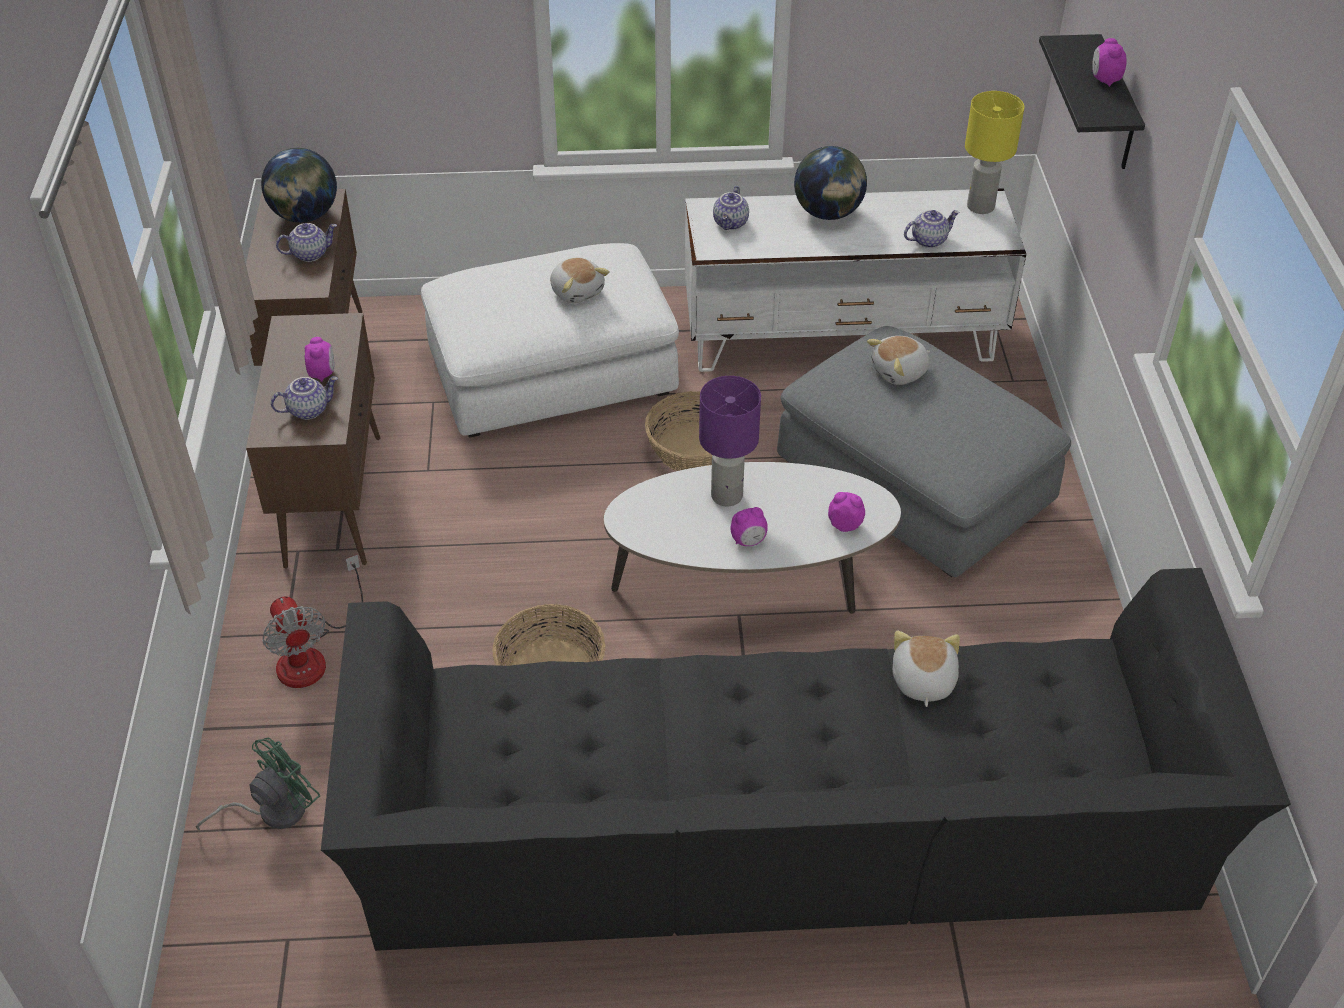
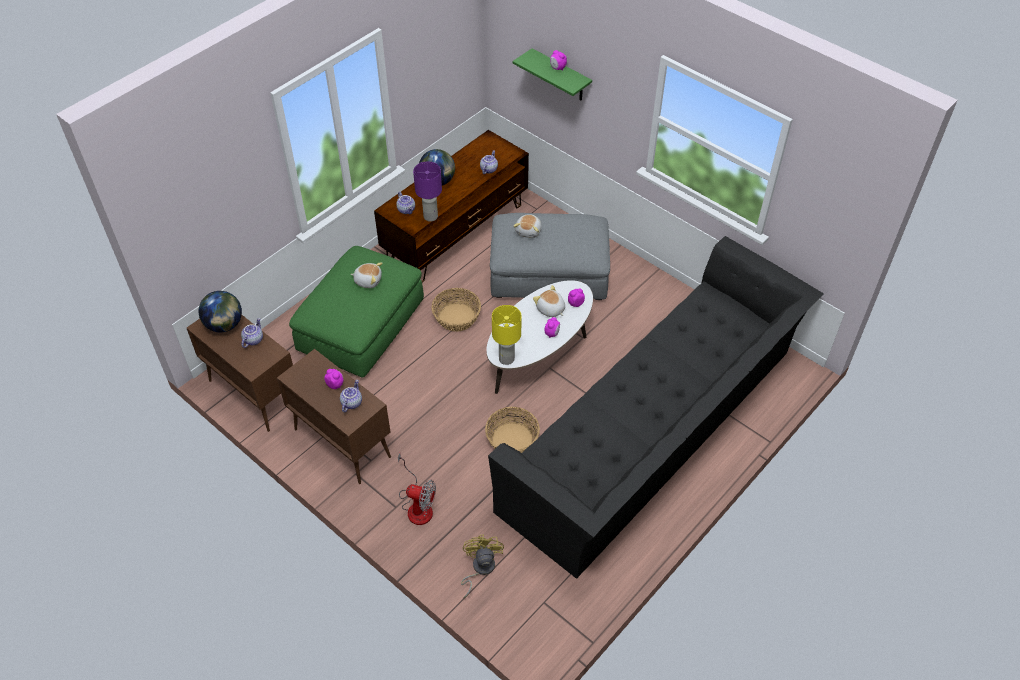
camera: 45 degrees left, 5 degrees up
(272, 810) = (480, 569): green fan -> yellow fan
(552, 372) = (361, 326): white ottoman -> green ottoman
(726, 495) = (523, 322): purple table lamp -> purple table lamp (430, 216)
(842, 338) = (456, 233): white tv stand -> brown tv stand
(922, 681) = (669, 338): plush toy -> plush toy (550, 309)
(980, 207) = (489, 143): yellow table lamp -> yellow table lamp (506, 359)
(1116, 106) = (561, 76): black shelf -> green shelf

